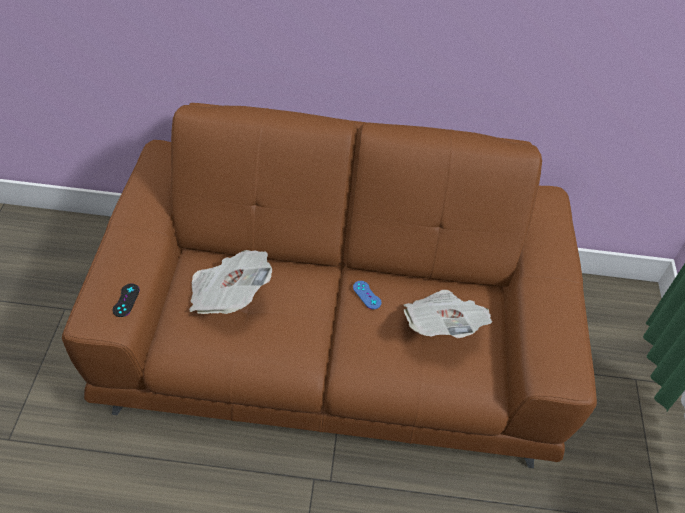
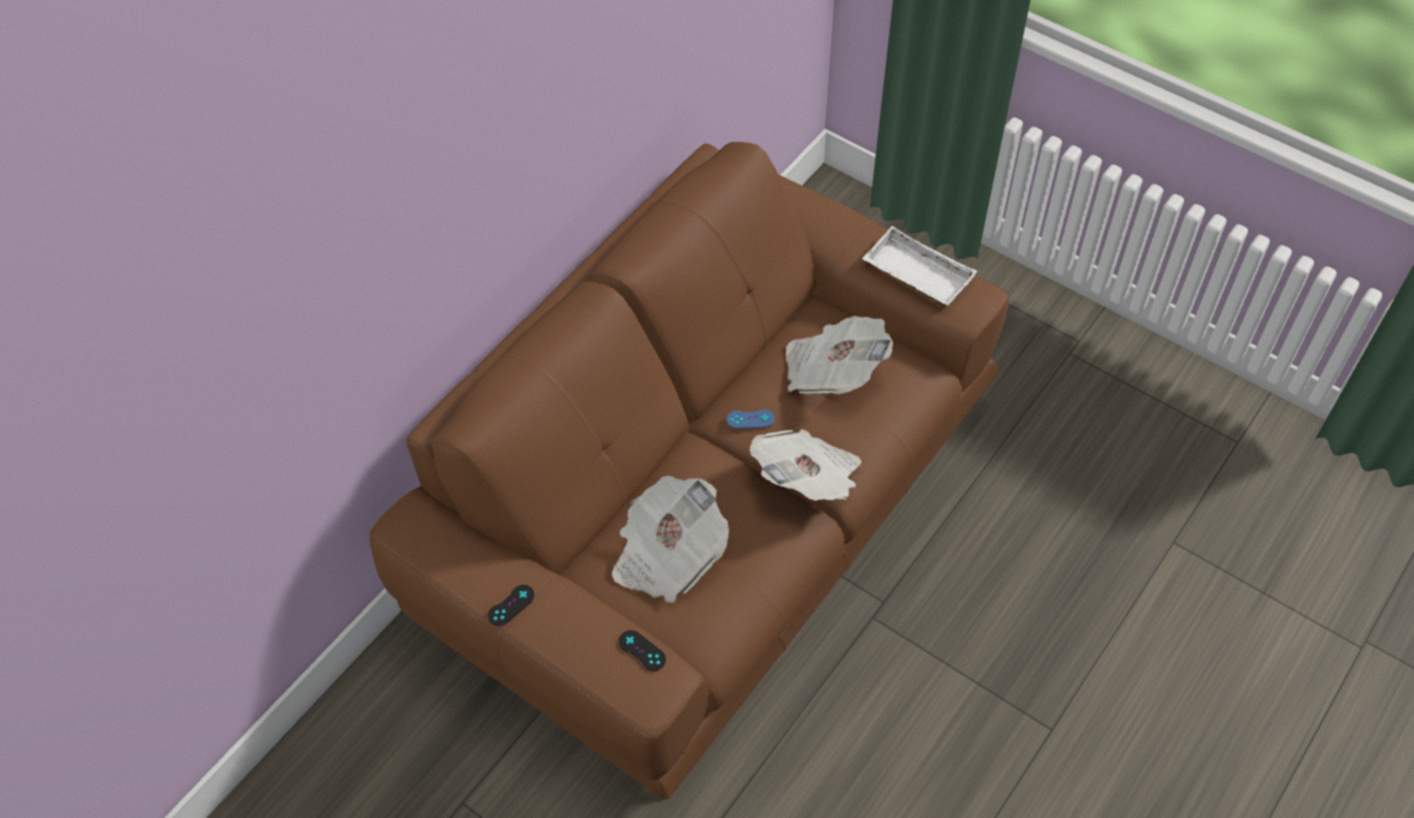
camera: 55 degrees left, 5 degrees up
(128, 220) = (511, 605): none -> black game controller
(340, 350) = (808, 479): none -> newspaper
(553, 329) = (915, 275): none -> white tray

